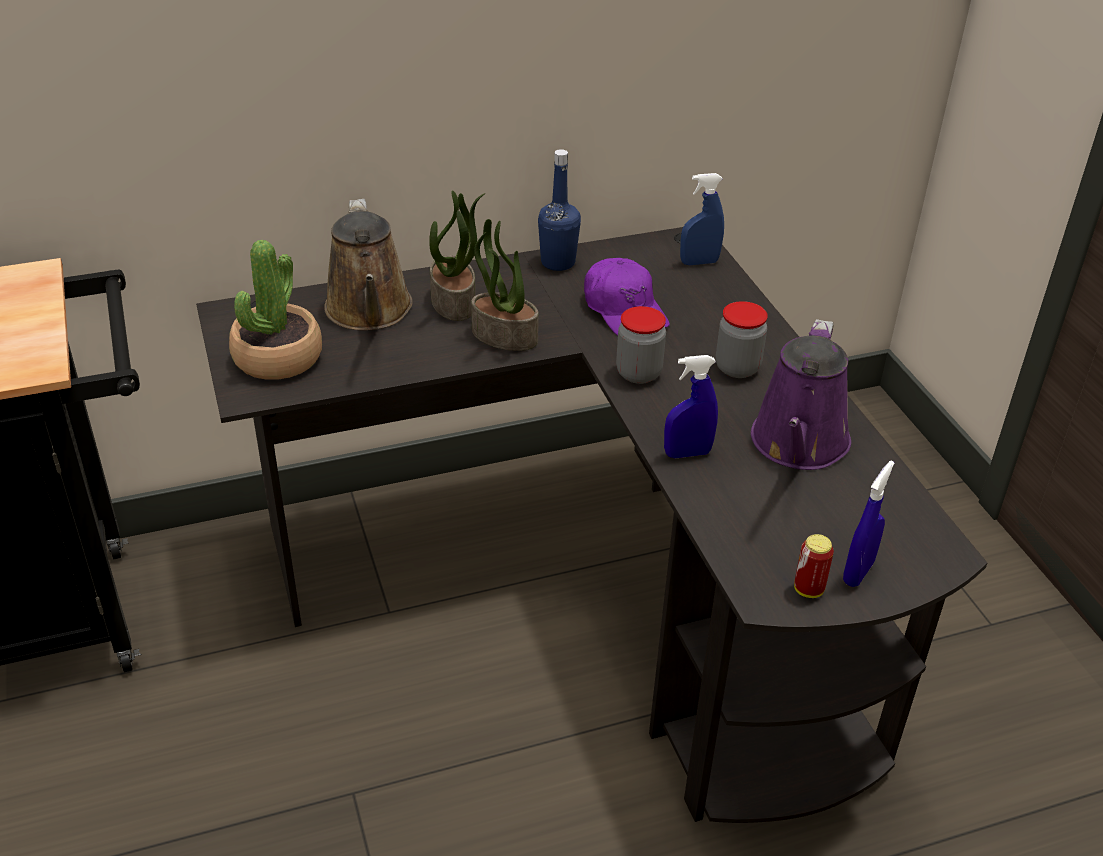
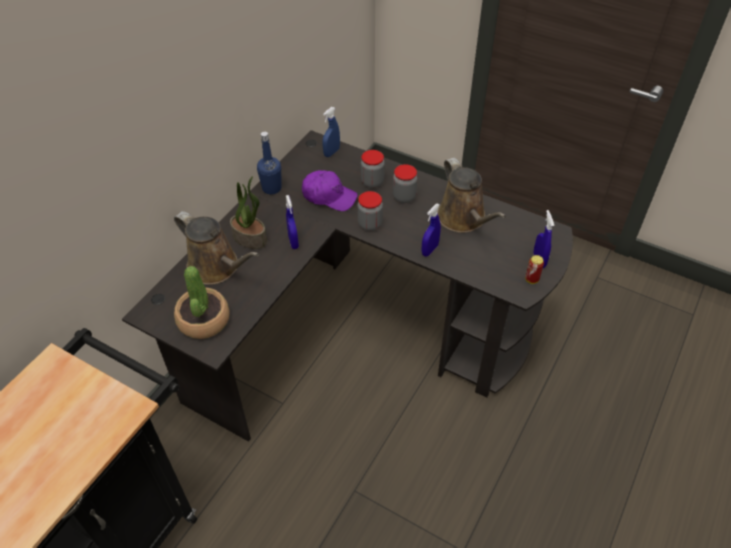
camera: 40 degrees left, 10 degrees up
(503, 336) = (293, 242): potted plant -> blue spray bottle
(712, 325) = (372, 182): none -> jar
(798, 445) = (464, 219): purple watering can -> brown watering can

